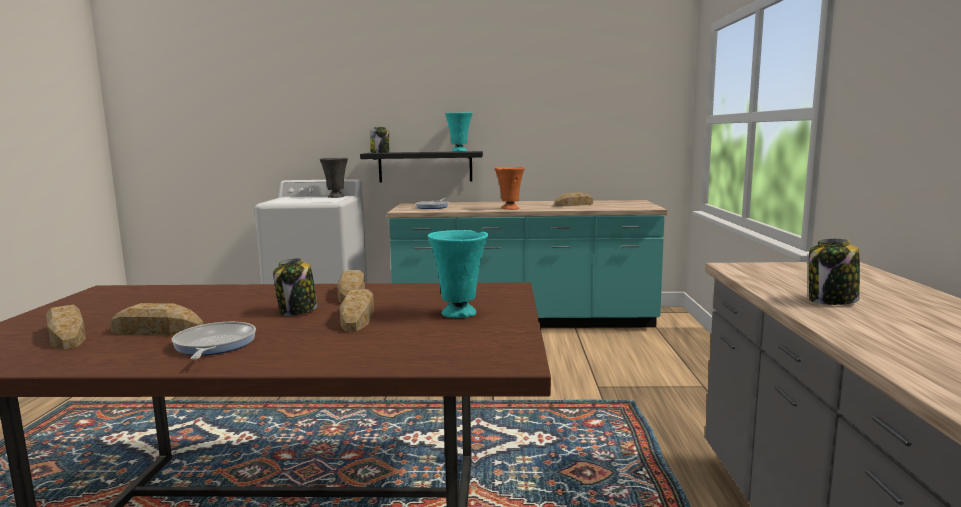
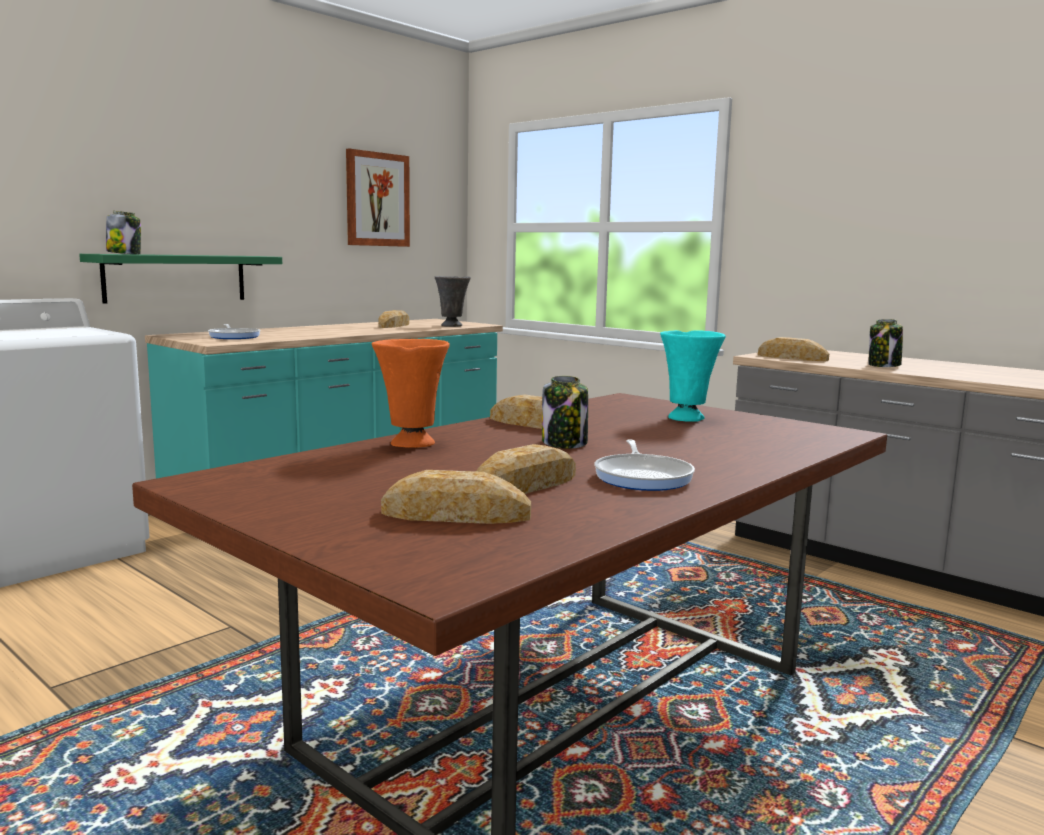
camera: 50 degrees left, 0 degrees up
(213, 345) = (643, 477): frying pan -> frying pan turned 120 degrees counterclockwise
(336, 197) = (63, 328): grey vase -> grey vase (452, 326)
(357, 317) = (636, 436): bread -> bread (792, 358)
(425, 167) = (176, 278): black shelf -> green shelf
(459, 151) = (237, 255): turquoise vase -> none
(509, 209) = (348, 333): orange vase -> orange vase (410, 444)
(591, 103) = (377, 199): none -> picture

